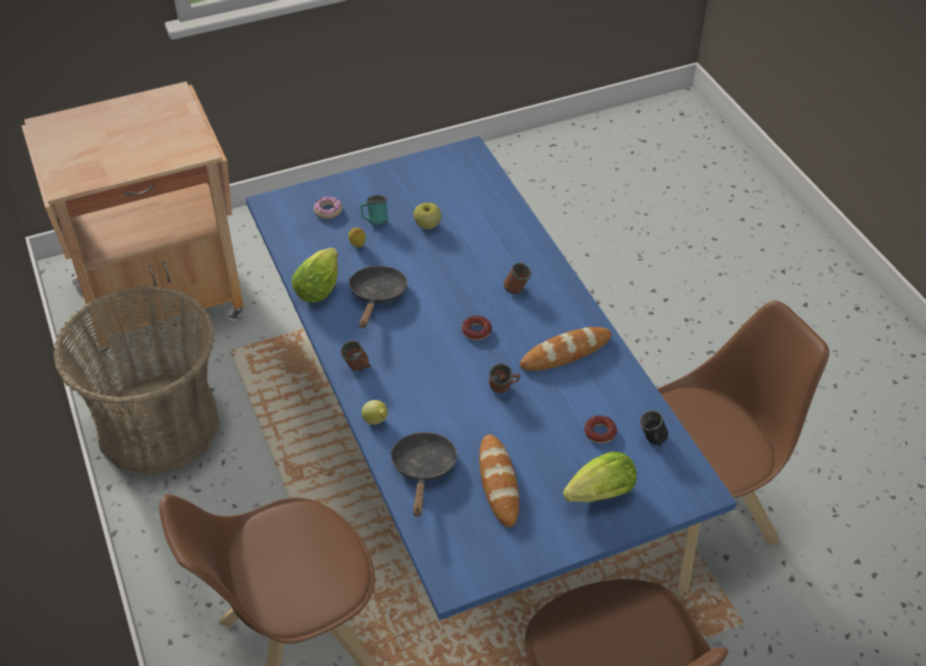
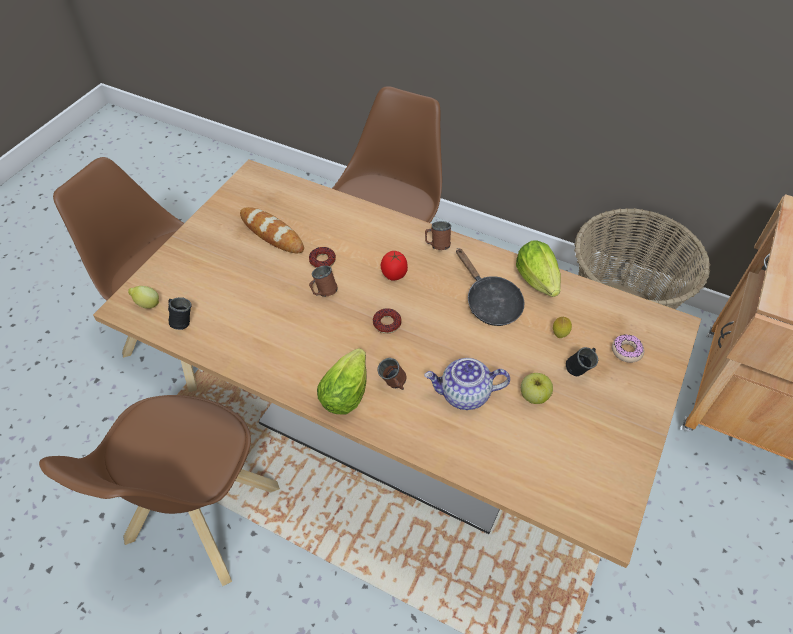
camera: 140 degrees right, 5 degrees up
(374, 220) = (580, 368): turquoise mug -> black mug
(376, 421) = (386, 222): lemon -> lemon (147, 304)
(423, 470) = (326, 214): black frying pan -> none
(426, 366) = (394, 274): none -> tomato
(463, 474) = (396, 427): blue dining table -> beige dining table
(473, 253) = (464, 394): none -> teapot
(565, 352) = (301, 350): bread -> none
(596, 495) = (199, 262): lettuce -> lettuce (347, 390)
(600, 432) = (226, 304): donut -> donut (322, 260)

